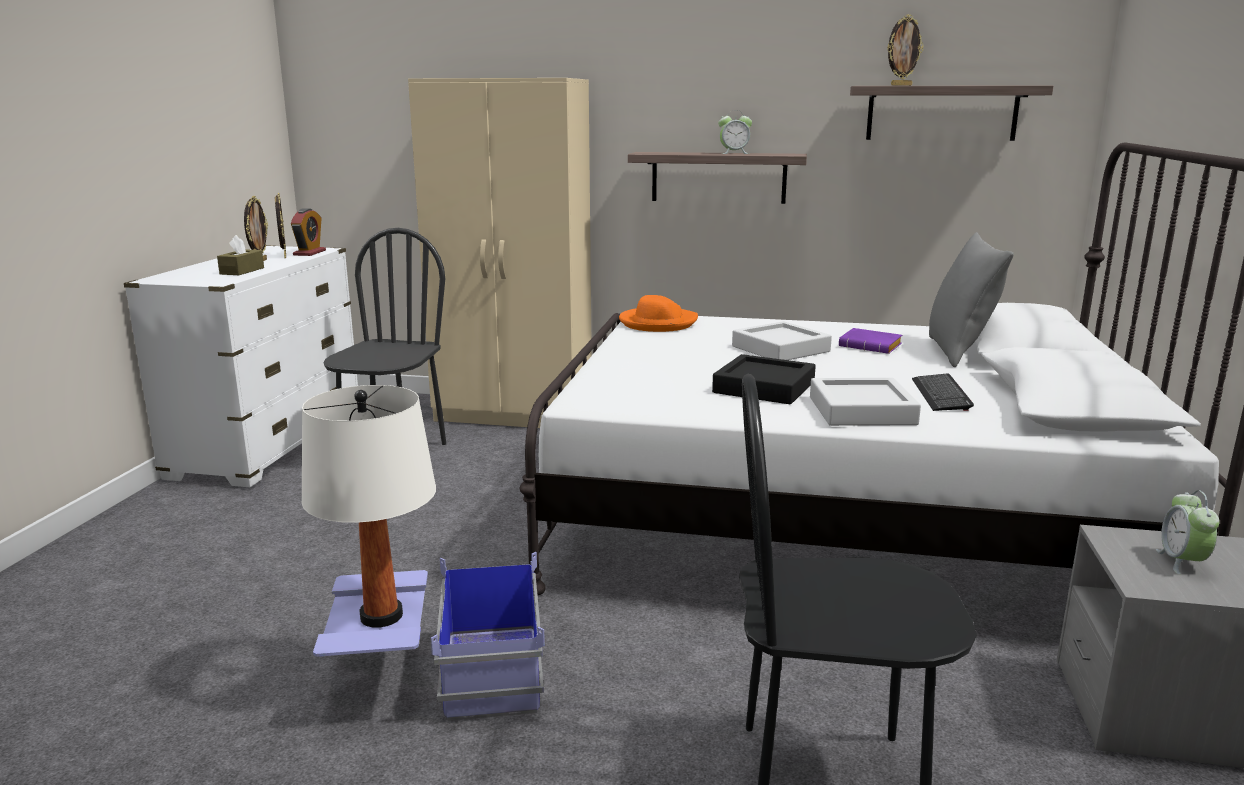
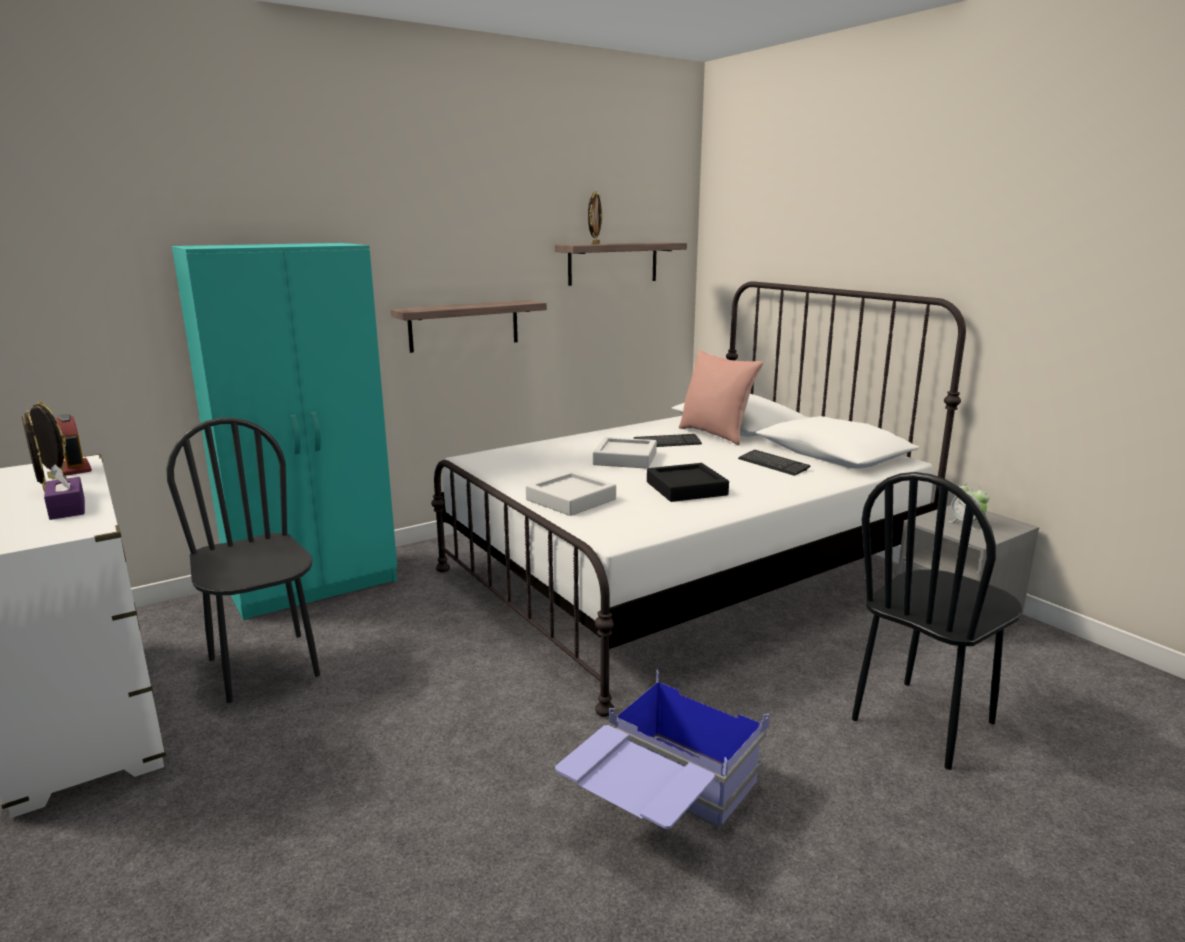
camera: 45 degrees left, 0 degrees up
(242, 271) = (67, 508): brown tissue box -> purple tissue box
(381, 616) = (641, 774): white table lamp -> none
(515, 414) = (315, 585): beige wardrobe -> turquoise wardrobe
(658, 323) = (497, 460): orange hat -> none
(734, 153) = (483, 304): alarm clock -> none
(861, 411) = (767, 487): grey tray -> grey tray (571, 500)
(872, 346) = (667, 443): purple book -> keyboard
(959, 352) = (716, 434): grey pillow -> pink pillow

